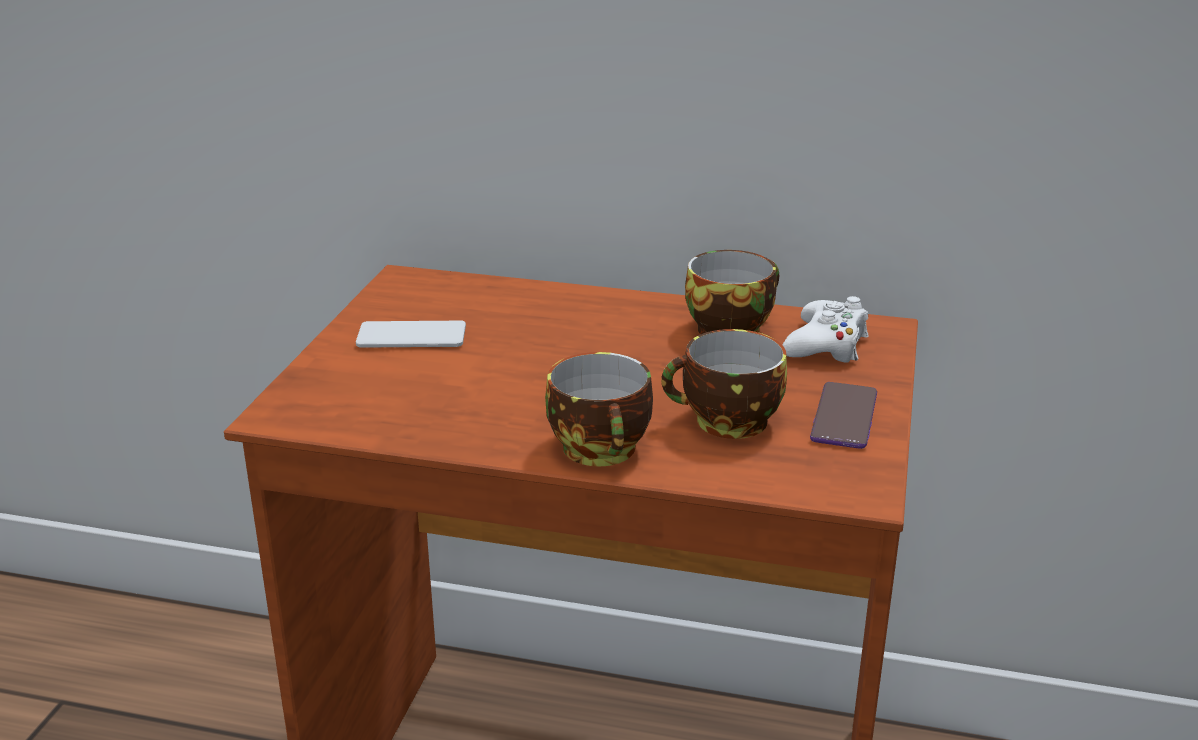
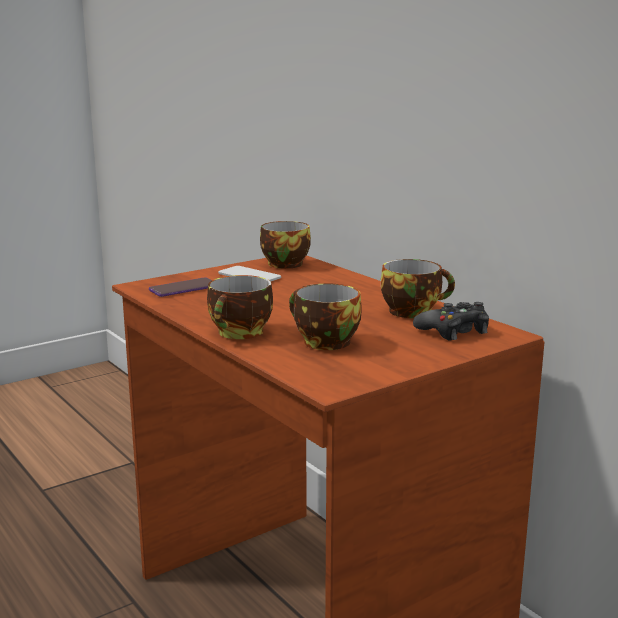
camera: 40 degrees right, 10 degrees down
(413, 295) = (283, 263): none -> cup
(826, 345) = (454, 331): white game controller -> black game controller
(844, 417) = (392, 358): phone -> phone (183, 288)

